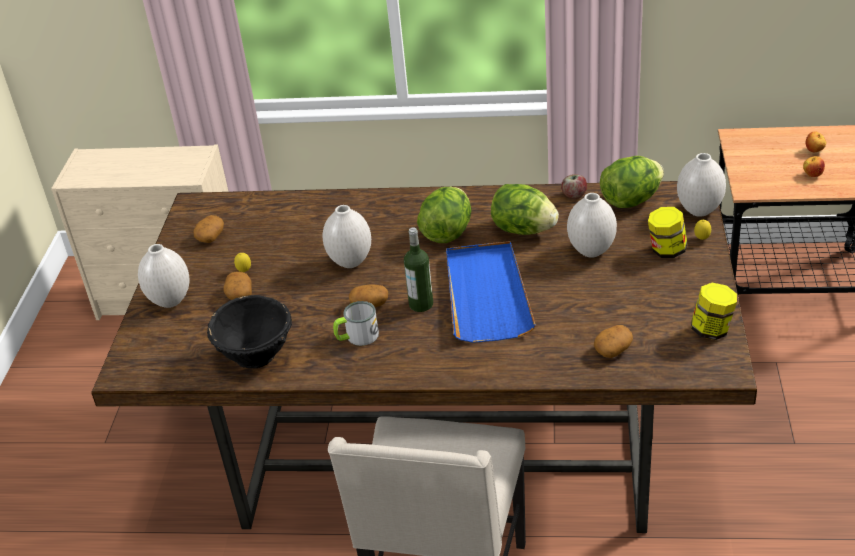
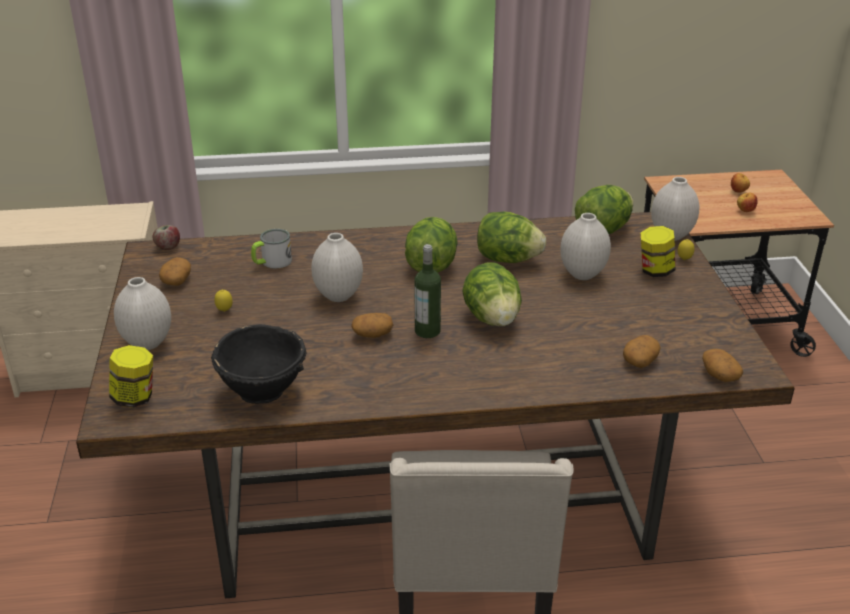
camera: 15 degrees left, 5 degrees down
(239, 294) = (225, 333): potato -> potato (719, 375)
(357, 337) = (369, 366): mug -> mug (272, 262)
(486, 294) = (492, 318): blue tray -> lettuce
(574, 195) = (546, 228): apple -> apple (168, 247)
(712, 330) = (728, 337): jar -> jar (135, 398)

